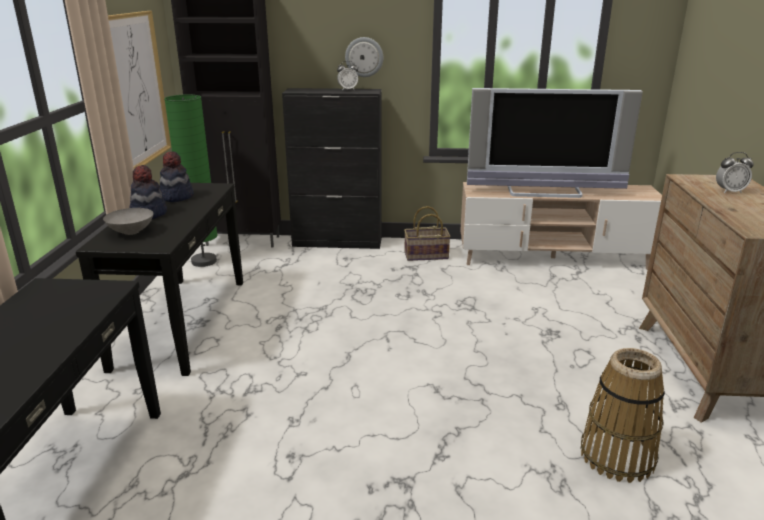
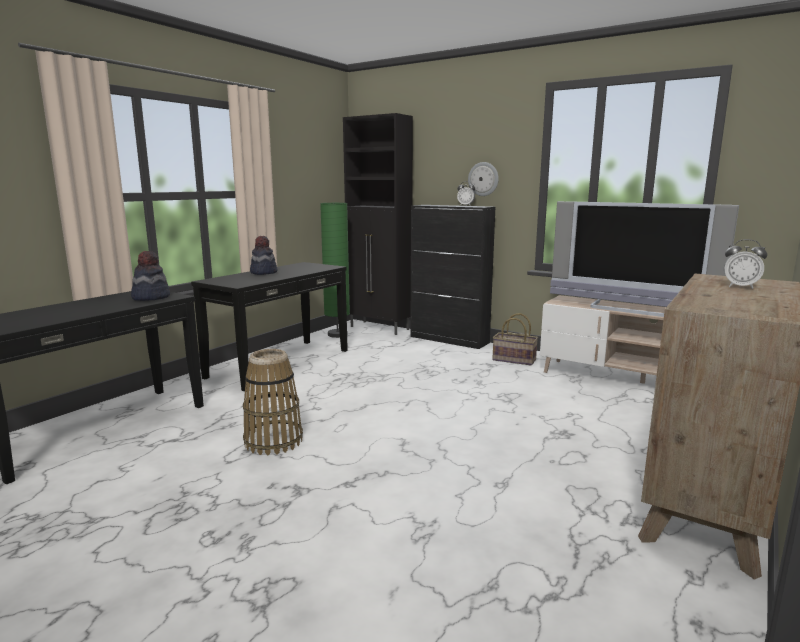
camera: 30 degrees right, 10 degrees down
(130, 232) = (236, 278): grey bowl -> none
(136, 90) = (301, 195): picture -> none
(176, 197) = (296, 268): hat -> hat (150, 297)
(616, 456) = (506, 536): basket -> basket (273, 441)

